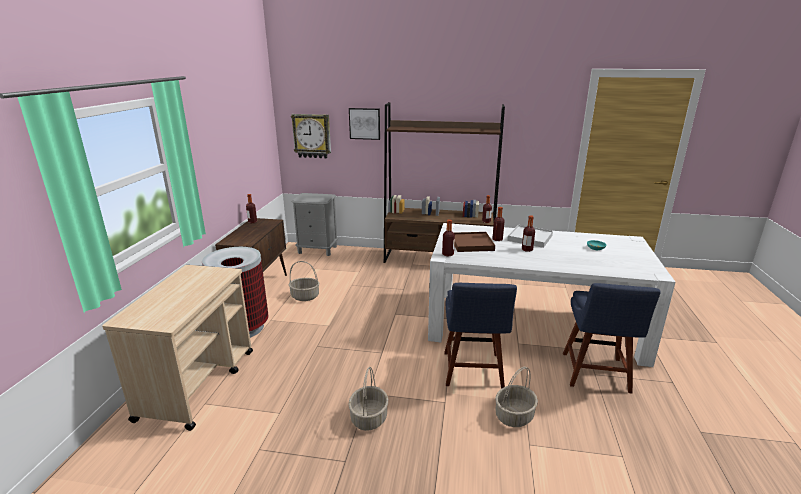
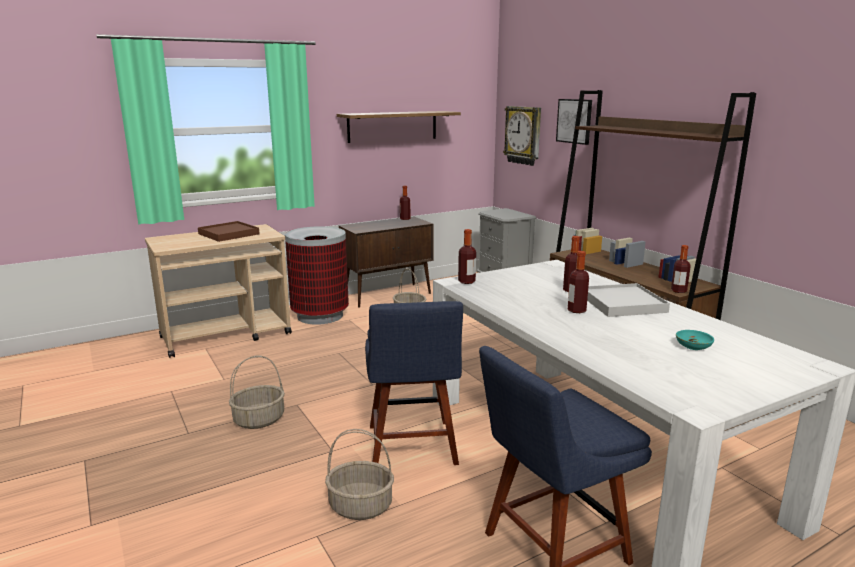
camera: 50 degrees right, 5 degrees down
(229, 144) = (392, 126): none -> shelf
(472, 244) = (525, 284): brown tray -> brown tray (229, 234)
(473, 372) = (412, 448): blue chair -> blue chair turned 60 degrees counterclockwise

